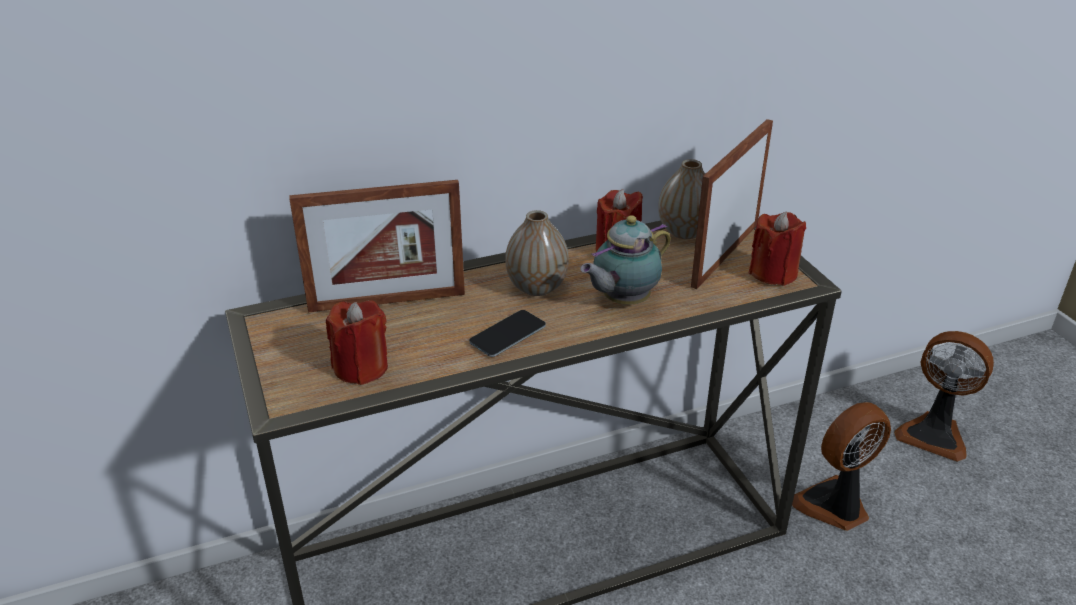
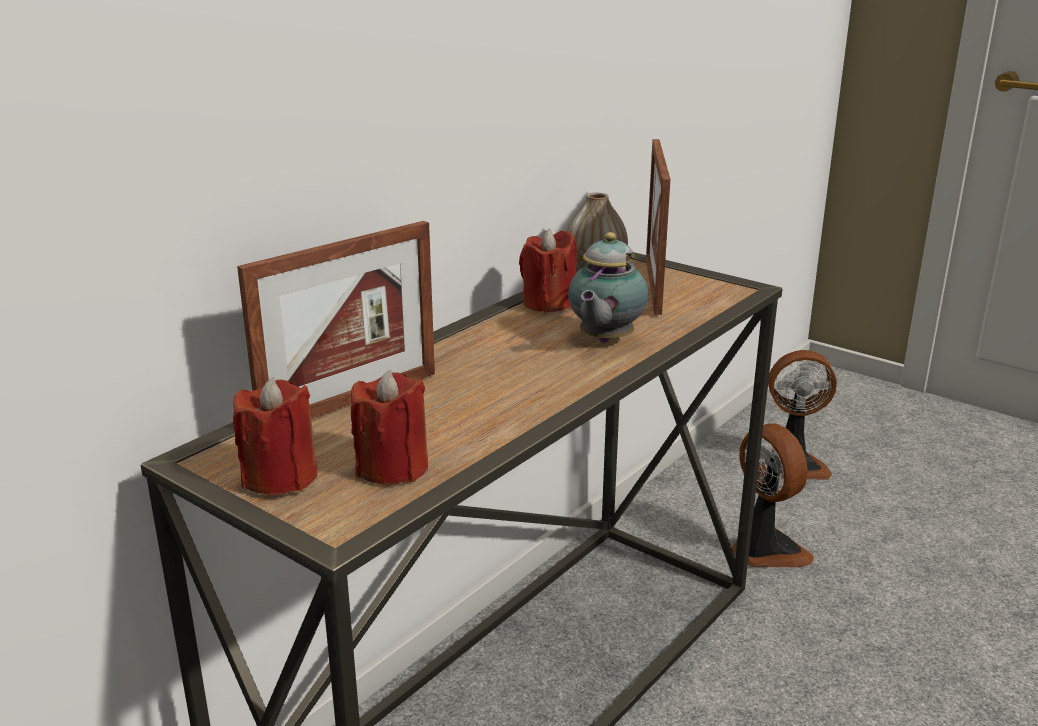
camera: 30 degrees left, 10 degrees down
(508, 334) = (524, 393): phone -> none
(537, 287) = (503, 350): vase -> none
(773, 273) = (712, 288): red candle -> red candle (280, 477)
(834, 506) = (765, 550): fan -> fan turned 120 degrees clockwise

